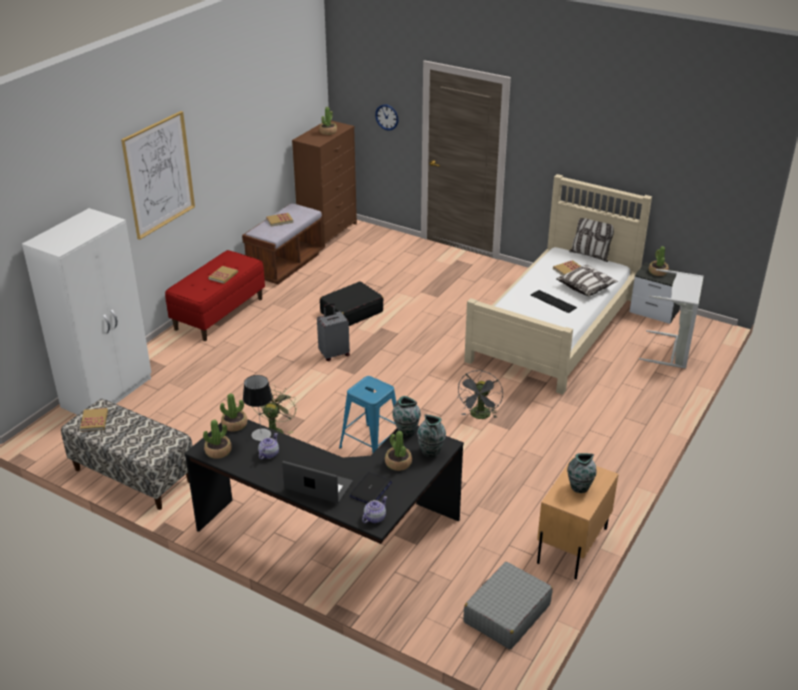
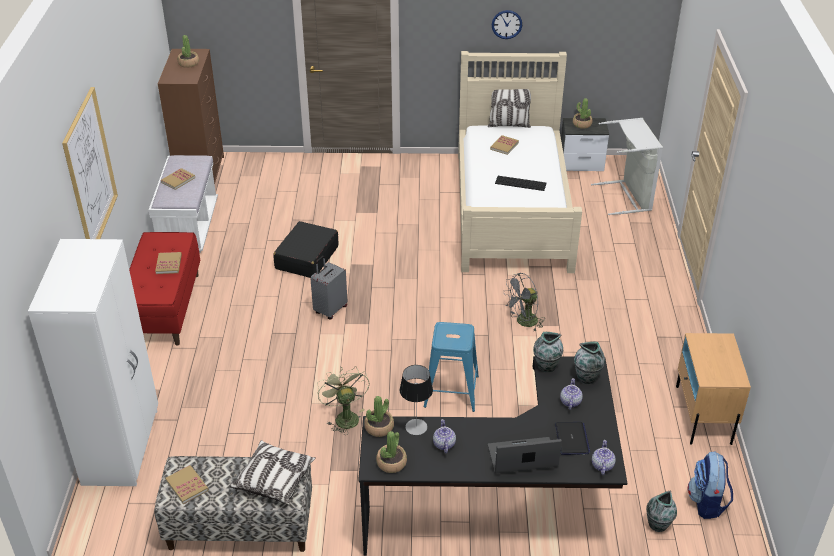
camera: 30 degrees left, 5 degrees up
(285, 265) = (188, 227): brown bench -> white bench
(387, 117) = (248, 30): wall clock -> wall clock (506, 24)
(398, 463) = (570, 401): potted plant -> teapot
(480, 416) = (523, 322): grey fan -> grey fan turned 75 degrees clockwise
(506, 613) = (707, 502): grey suitcase -> backpack
(579, 487) = (716, 359): vase -> vase (657, 525)
(586, 287) = (535, 159): pillow -> pillow (274, 479)

